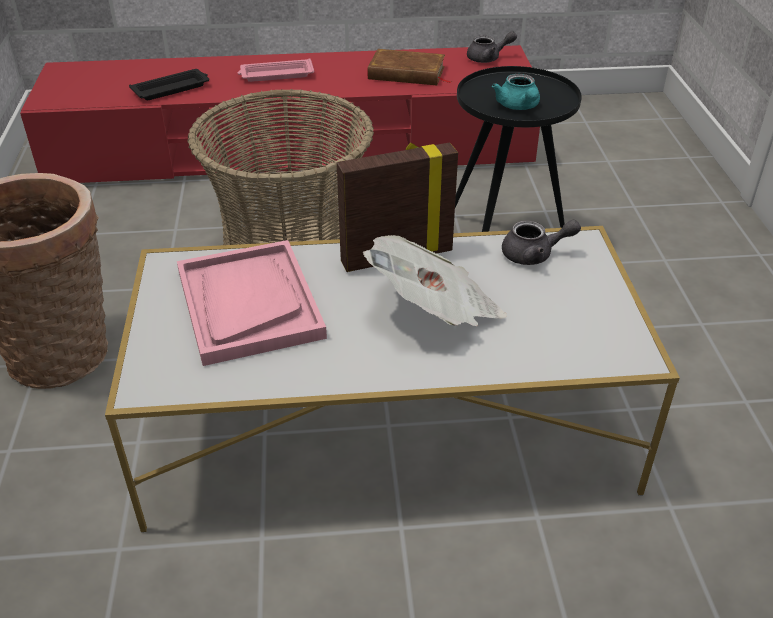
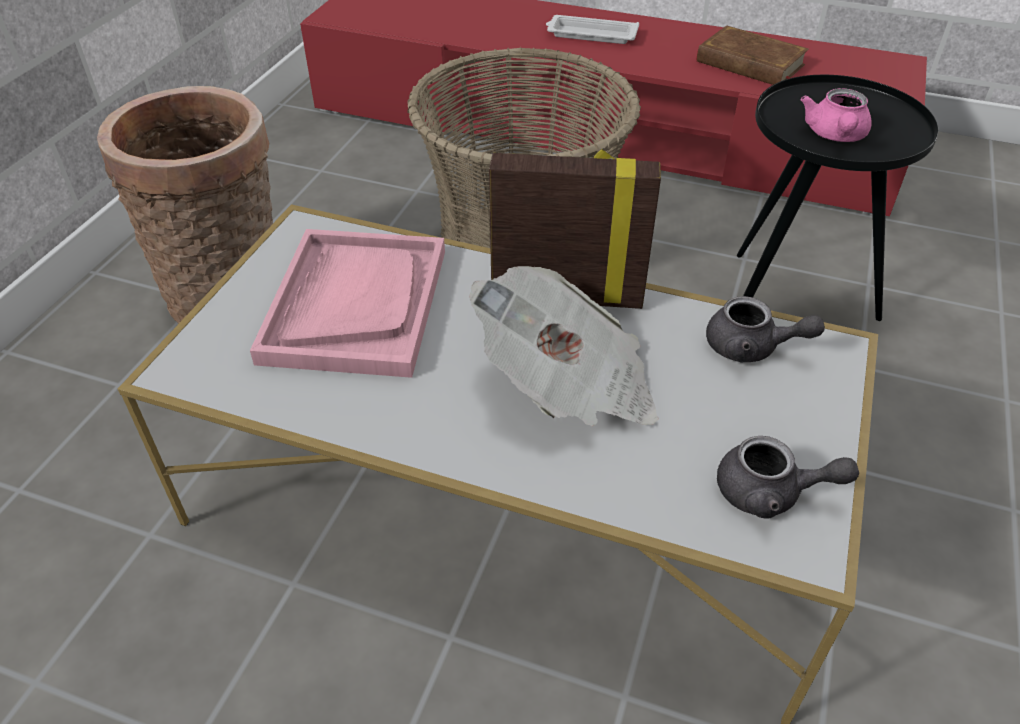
camera: 25 degrees right, 5 degrees up
(172, 89) = (467, 28): black tray -> none
(275, 75) = (590, 35): pink tray -> white tray
(488, 58) = (870, 66): grey teapot -> grey teapot (770, 493)
(518, 107) = (835, 136): turquoise teapot -> pink teapot

